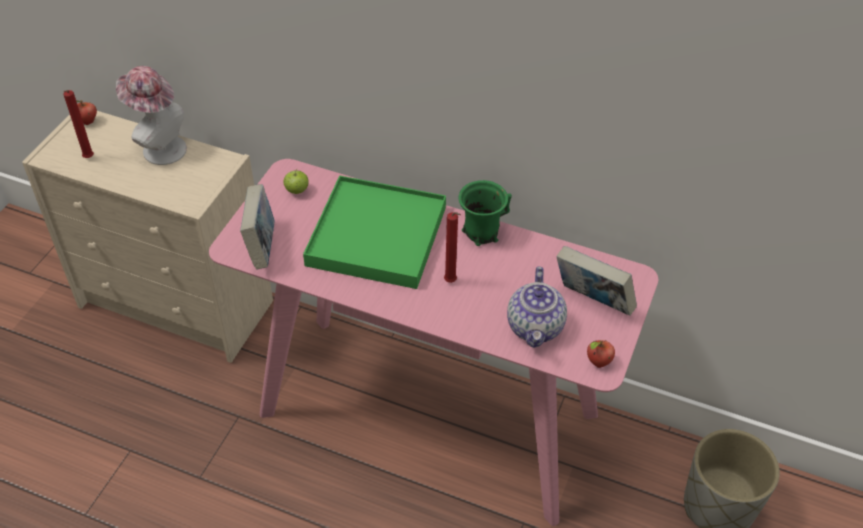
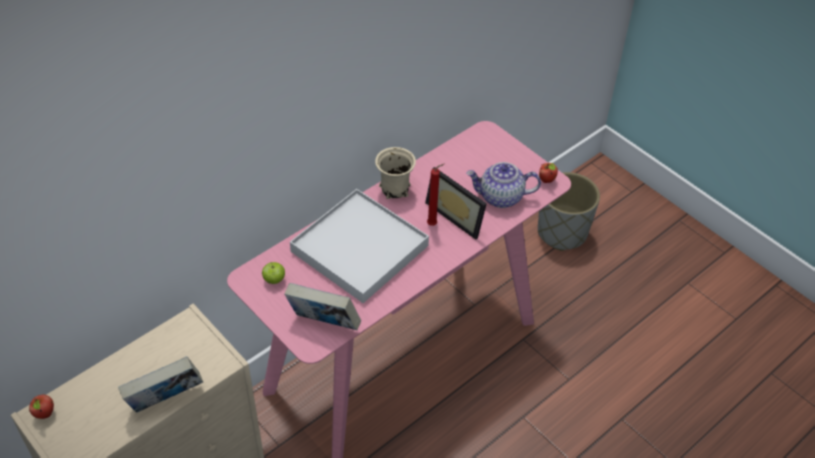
camera: 65 degrees left, 0 degrees up
(88, 159) = (102, 427): red candle -> none
(159, 148) = (132, 366): hat -> none
(376, 236) = (359, 248): green tray -> white tray
(481, 231) = (394, 189): green mug -> beige mug
(481, 298) = (458, 214): none -> picture frame
(536, 327) = (500, 197): teapot -> teapot turned 150 degrees clockwise
(592, 301) = (494, 161): book -> book (166, 401)

